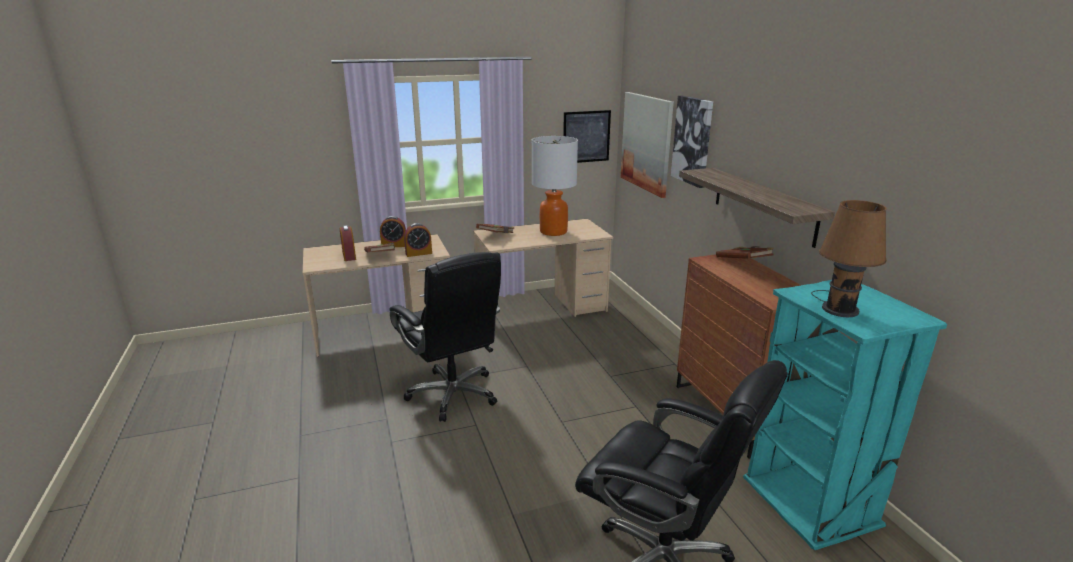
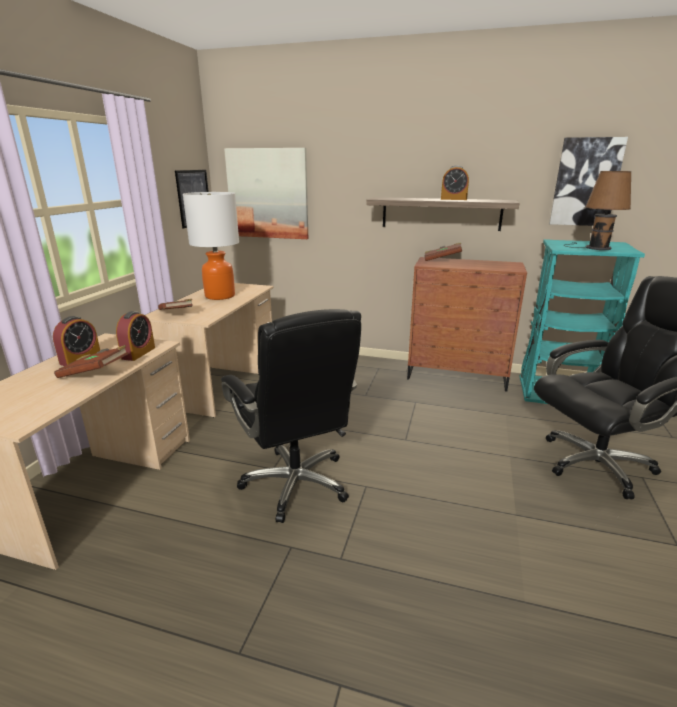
camera: 55 degrees left, 0 degrees up
(349, 256) = (44, 392): alarm clock -> alarm clock (453, 199)
(452, 393) = (295, 481): black office chair -> black office chair turned 60 degrees clockwise
(693, 140) = (341, 179): picture -> picture (585, 182)

